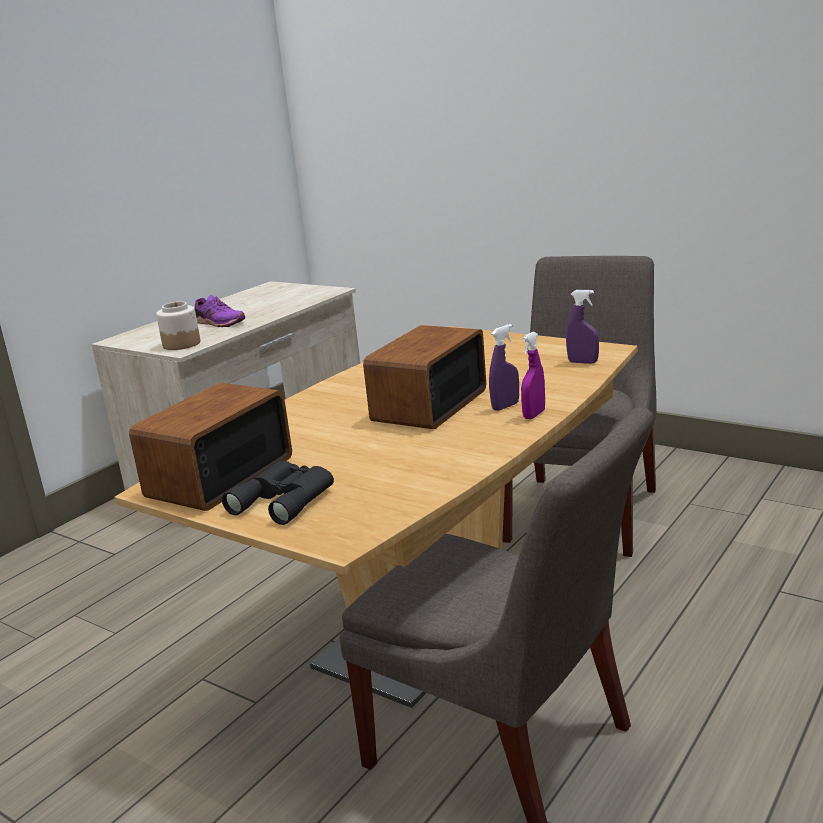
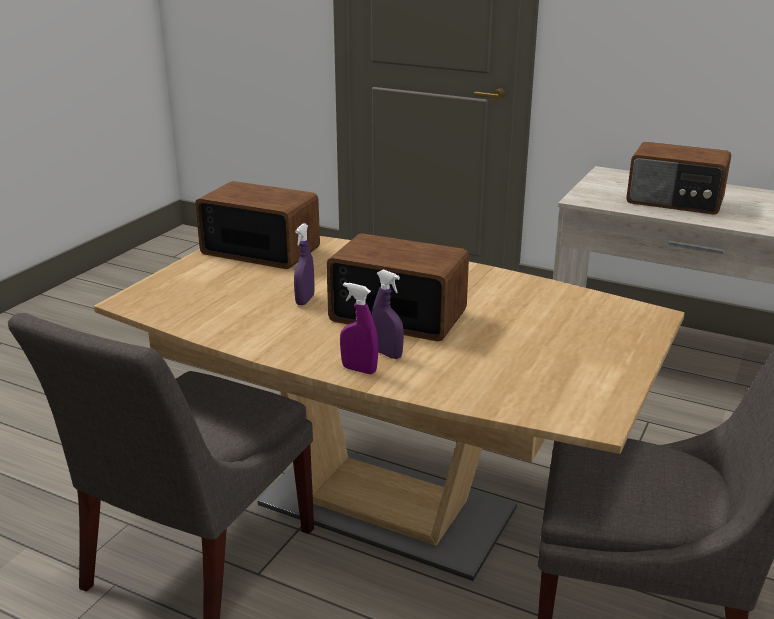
camera: 80 degrees right, 5 degrees up
(181, 344) = (598, 197): jar -> none
(219, 323) = (675, 201): purple shoe -> radio
(286, 498) = (210, 276): black binoculars -> none
(583, 362) = (538, 401): purple spray bottle -> purple spray bottle (305, 300)

